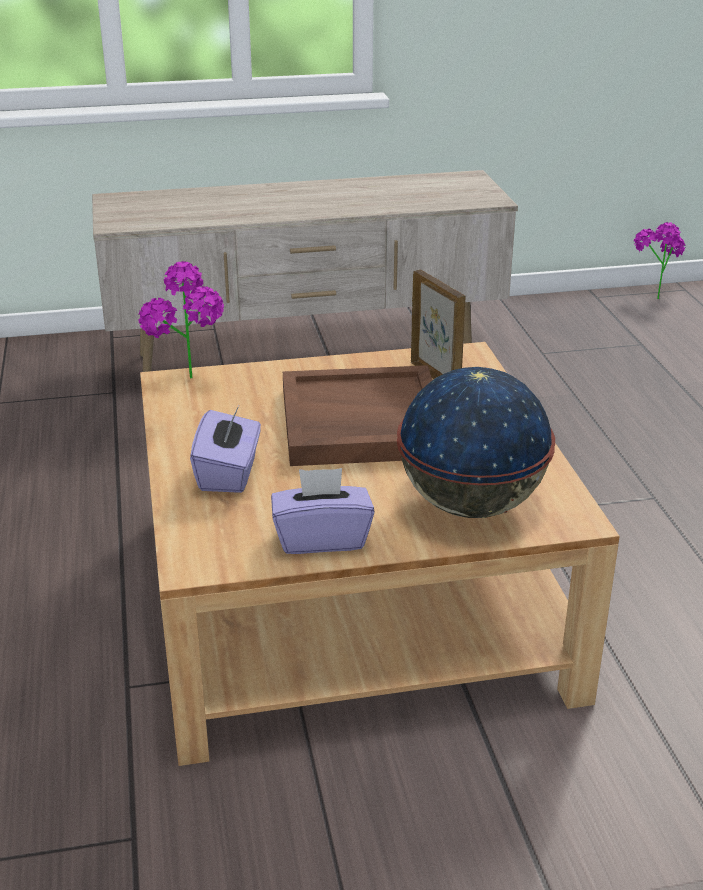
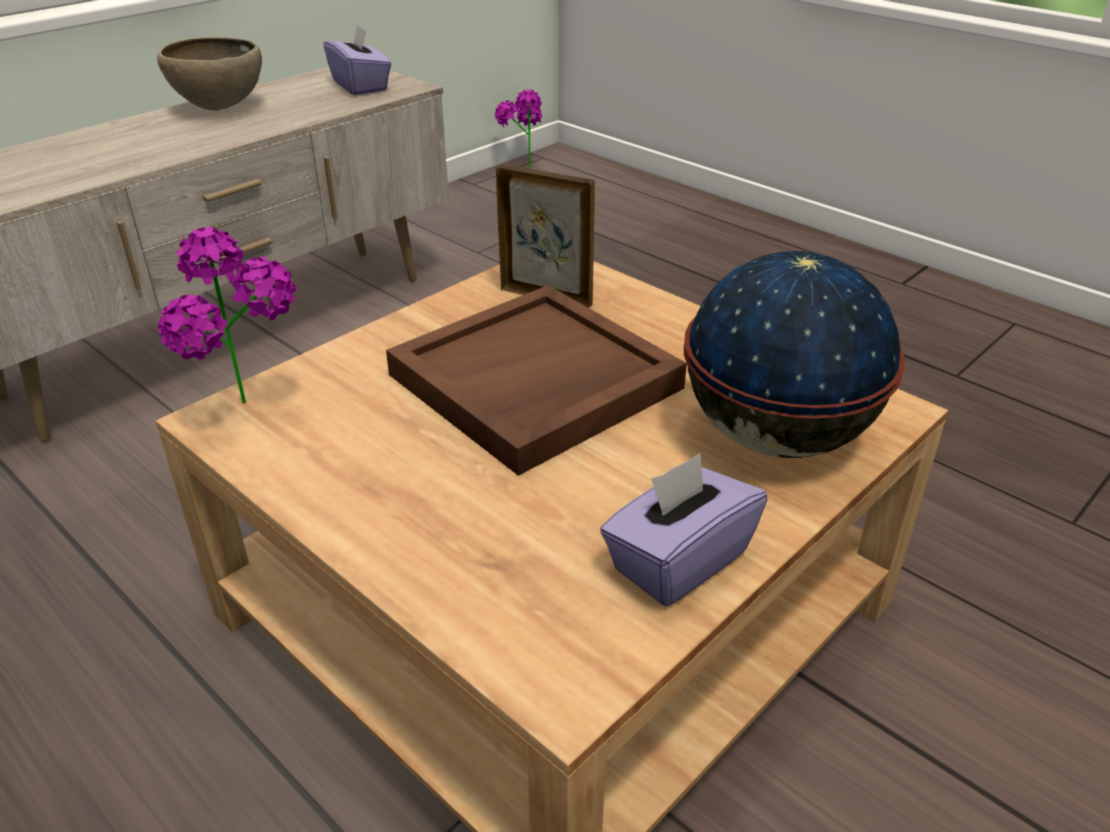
camera: 35 degrees left, 5 degrees up
(229, 474) = (453, 521): purple tissue box -> purple tissue box (361, 86)
(342, 189) = (220, 109): none -> brown bowl

